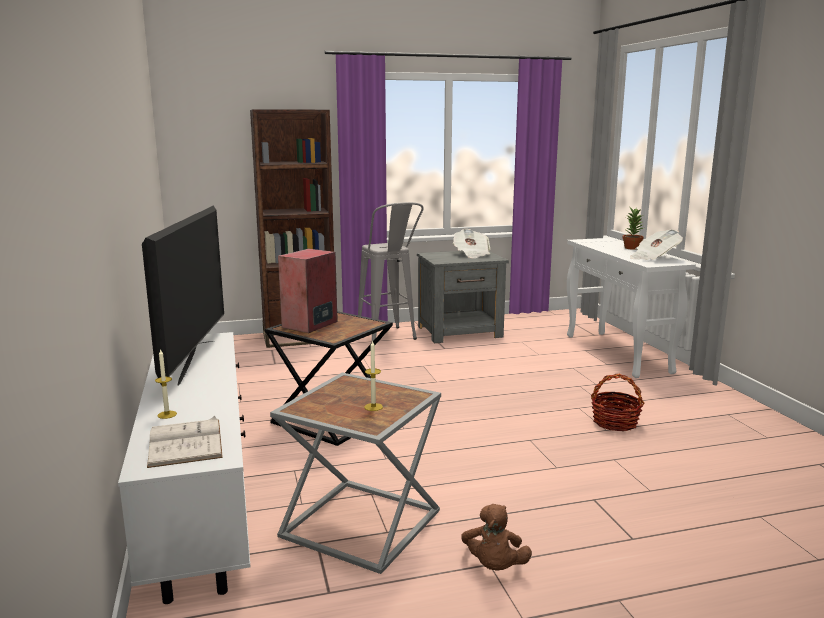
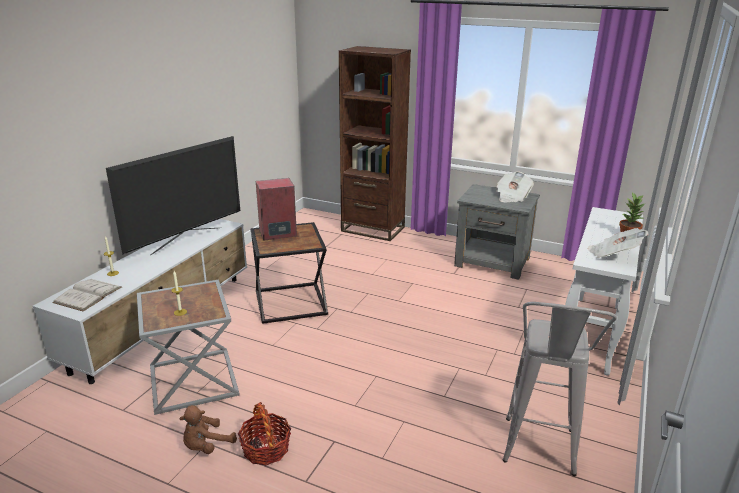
camera: 40 degrees right, 10 degrees up
(389, 339) = (428, 251): grey stool -> grey stool (538, 456)
(614, 422) = (462, 393): basket -> basket (266, 449)

